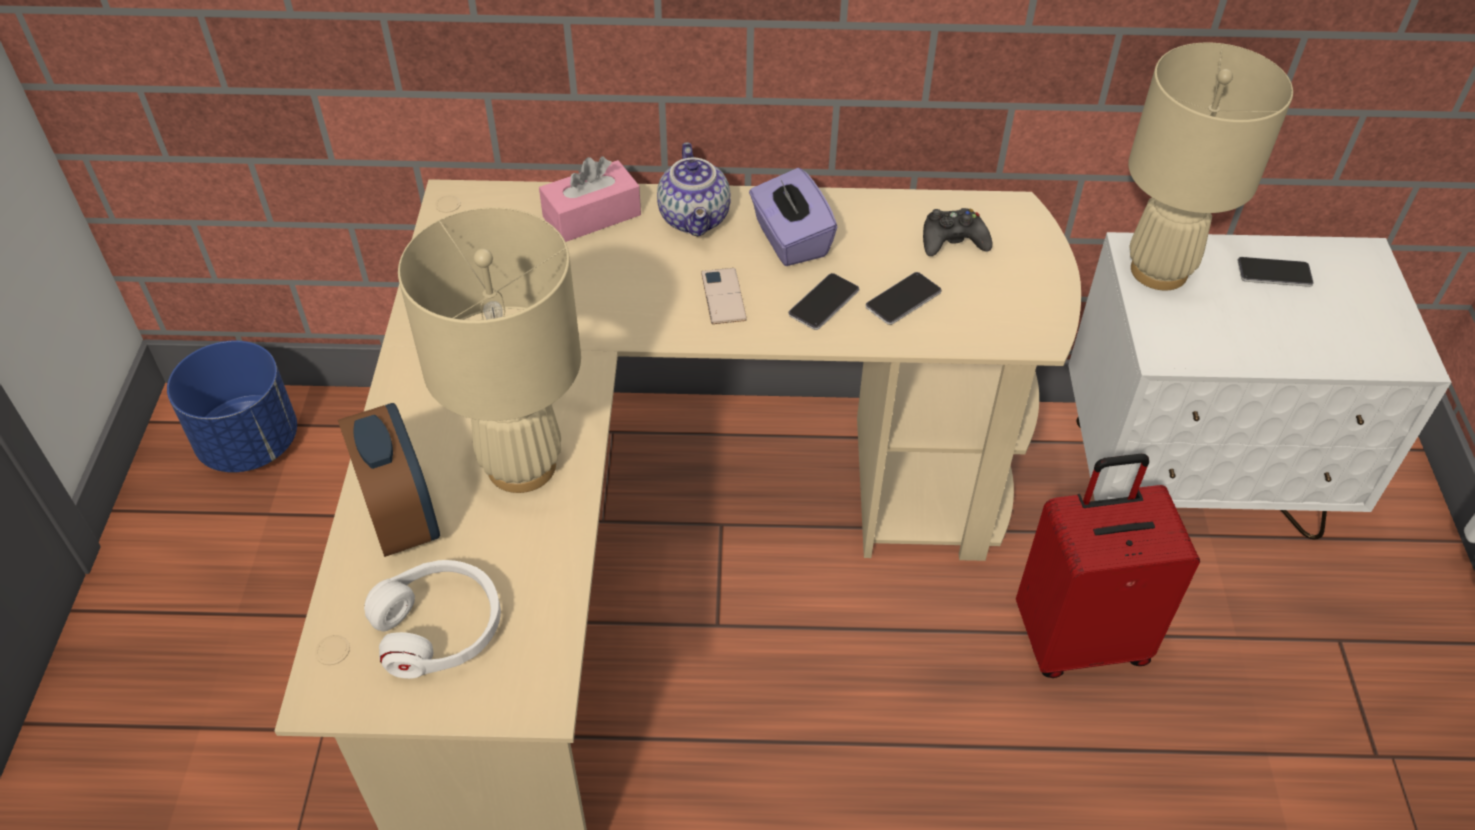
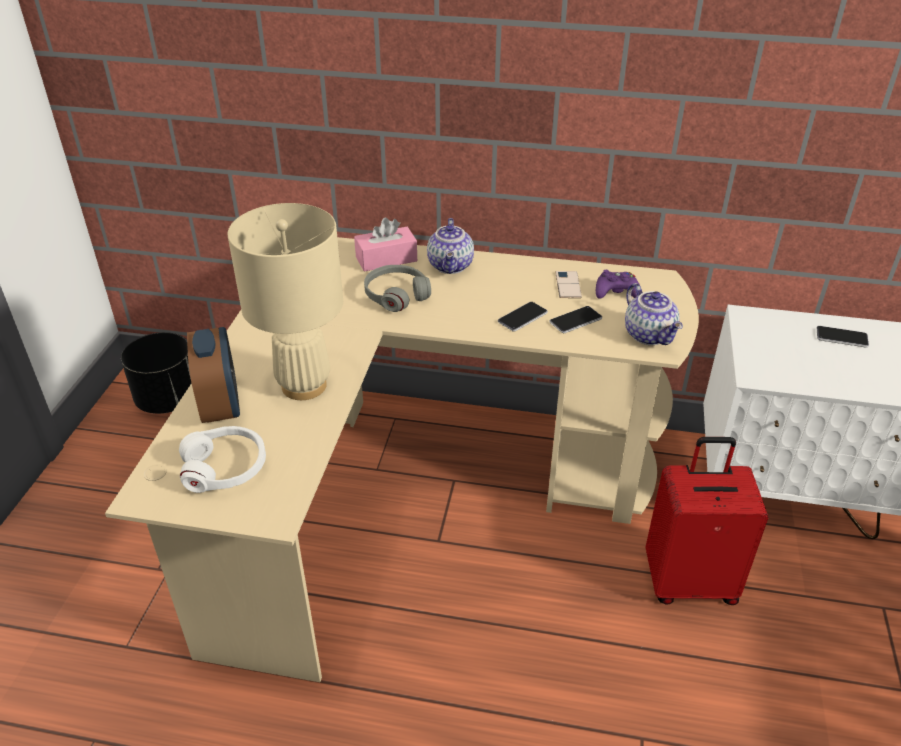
camera: 10 degrees right, 10 degrees down
(250, 442) = (169, 399): blue planter -> black planter
(623, 282) = (396, 295): none -> grey headphones
(723, 296) = (458, 308): phone -> phone (568, 285)
(790, 240) = (509, 282): purple tissue box -> none
(953, 241) = (616, 292): black game controller -> purple game controller
(1016, 314) = (650, 335): none -> teapot
(1159, 271) = (760, 329): beige table lamp -> none

